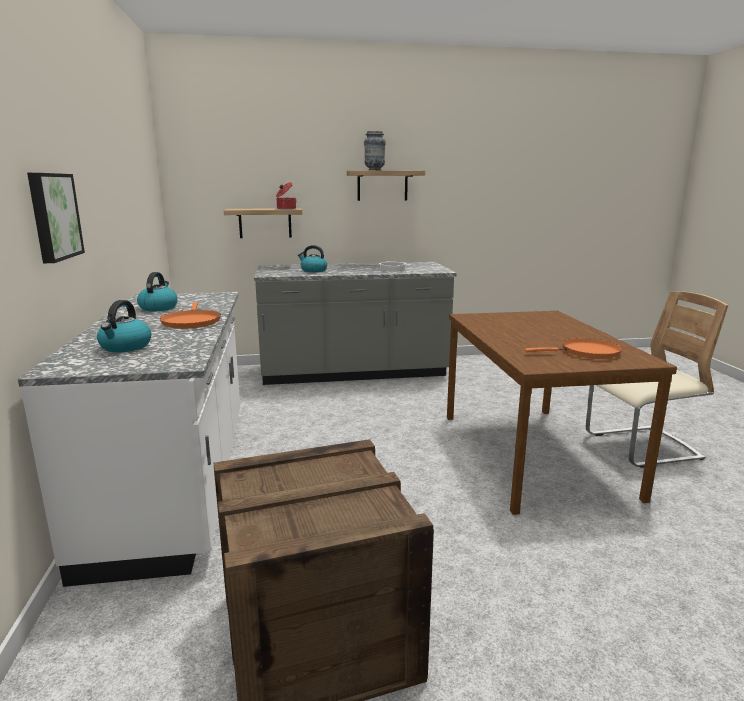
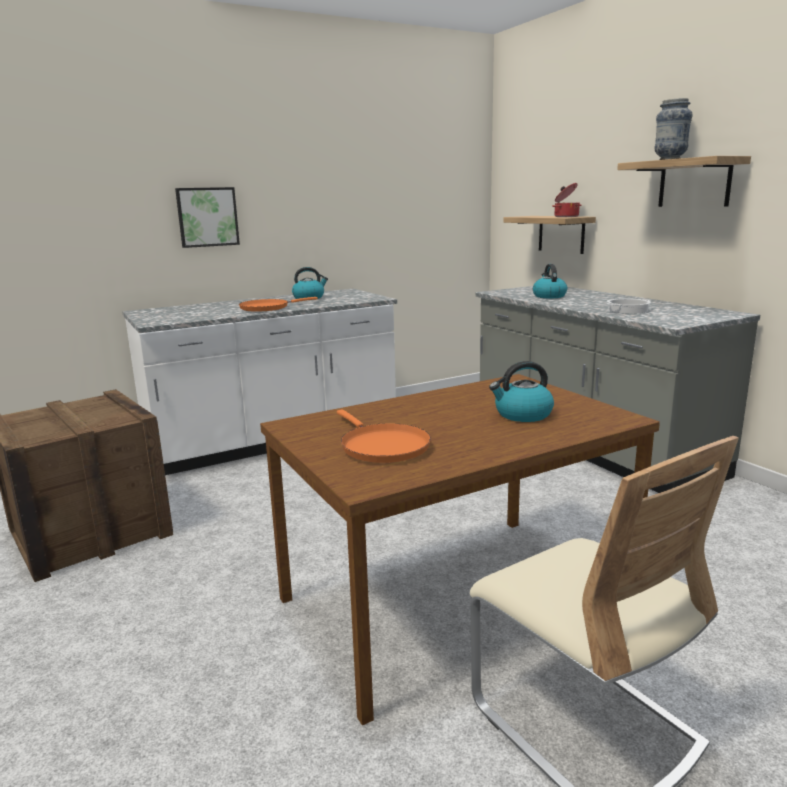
camera: 70 degrees right, 0 degrees up
(125, 347) = (190, 310): kettle -> kettle (522, 415)

